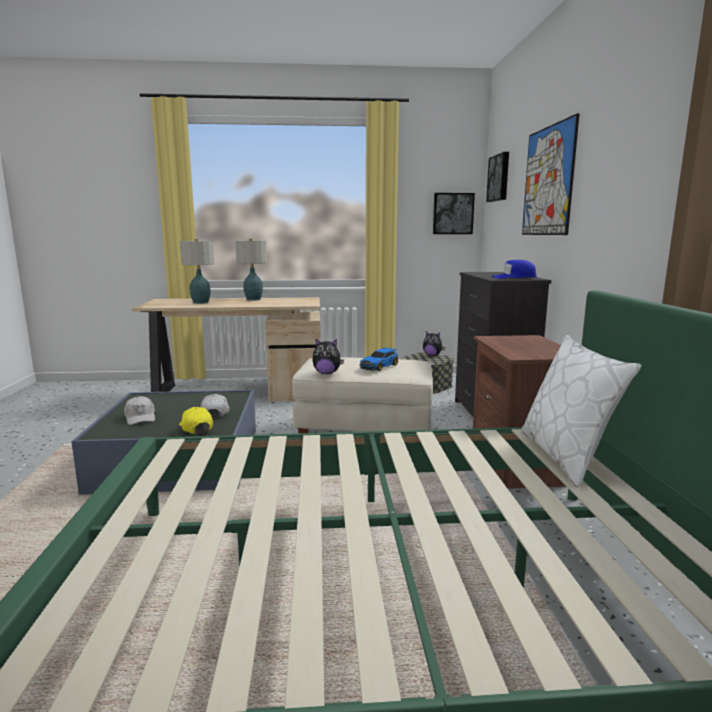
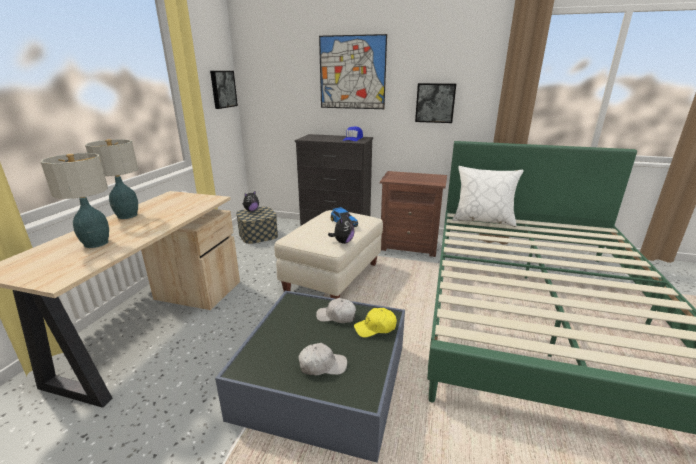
camera: 70 degrees left, 10 degrees up
(499, 178) = (267, 61): picture -> picture (435, 103)

